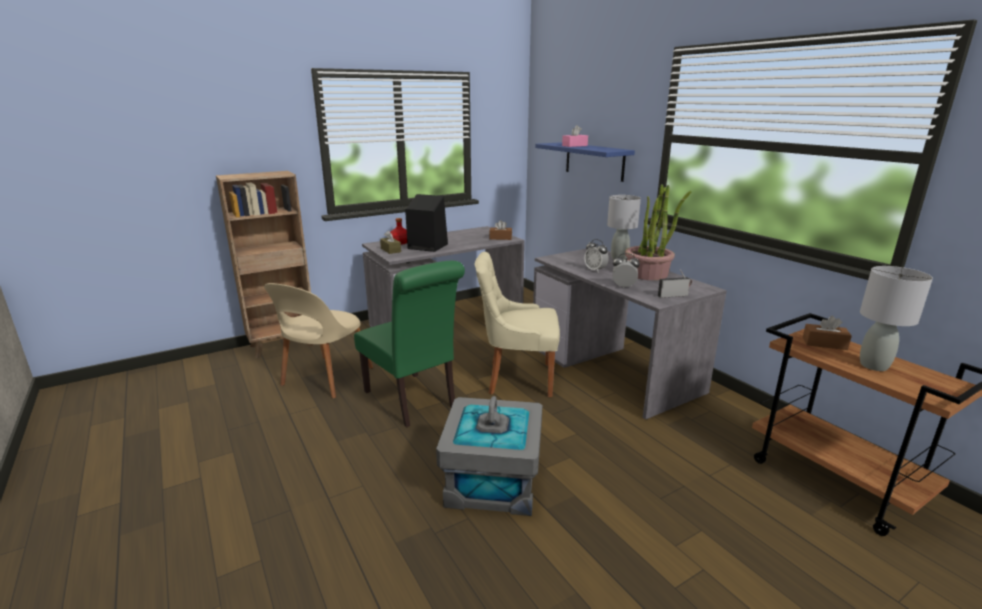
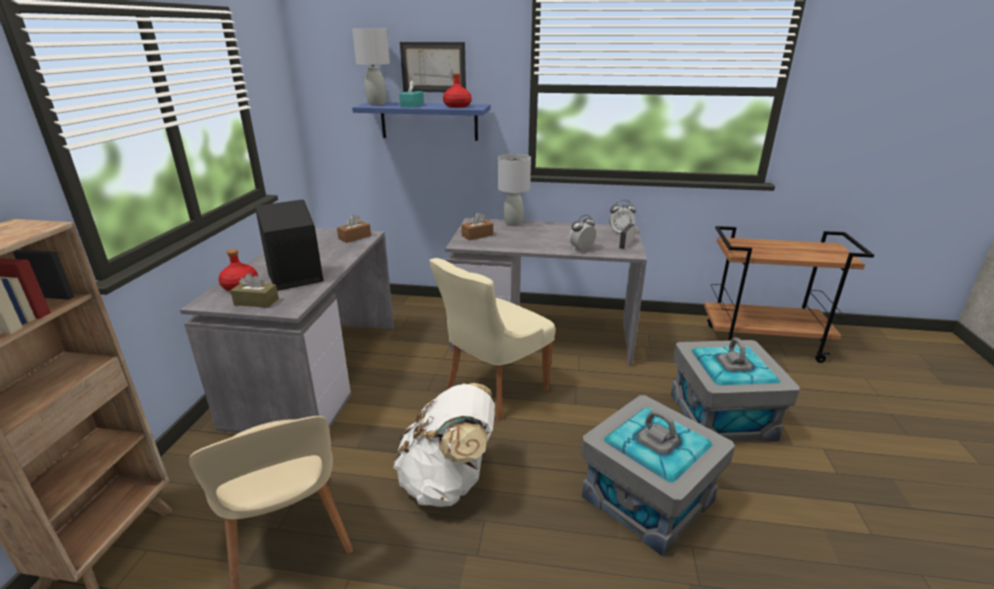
camera: 50 degrees left, 5 degrees up
(413, 401) = (448, 481): green chair -> white backpack
(574, 146) = (412, 105): pink tissue box -> turquoise tissue box
(595, 270) = (525, 242): alarm clock -> alarm clock (620, 232)
(601, 116) = (433, 67): none -> picture
(601, 149) = (457, 106): none -> red bottle
(648, 274) = (566, 230): potted plant -> none
(652, 489) = (722, 416): none -> grey storage box
(824, 343) = (749, 246): brown tissue box -> brown tissue box (477, 235)
(873, 365) = (792, 250): grey table lamp -> grey table lamp (376, 104)

